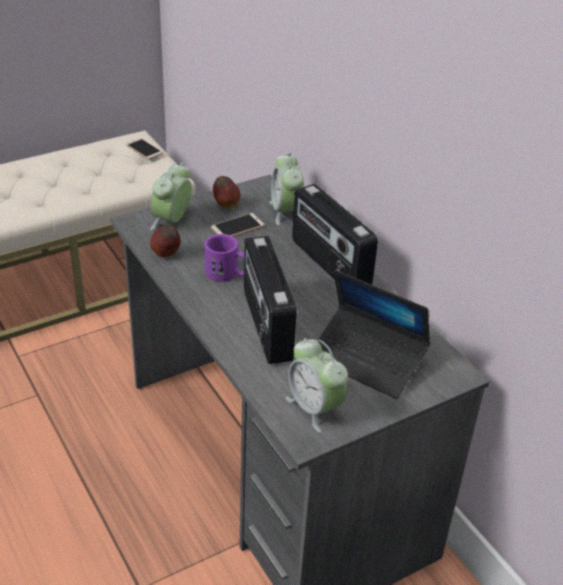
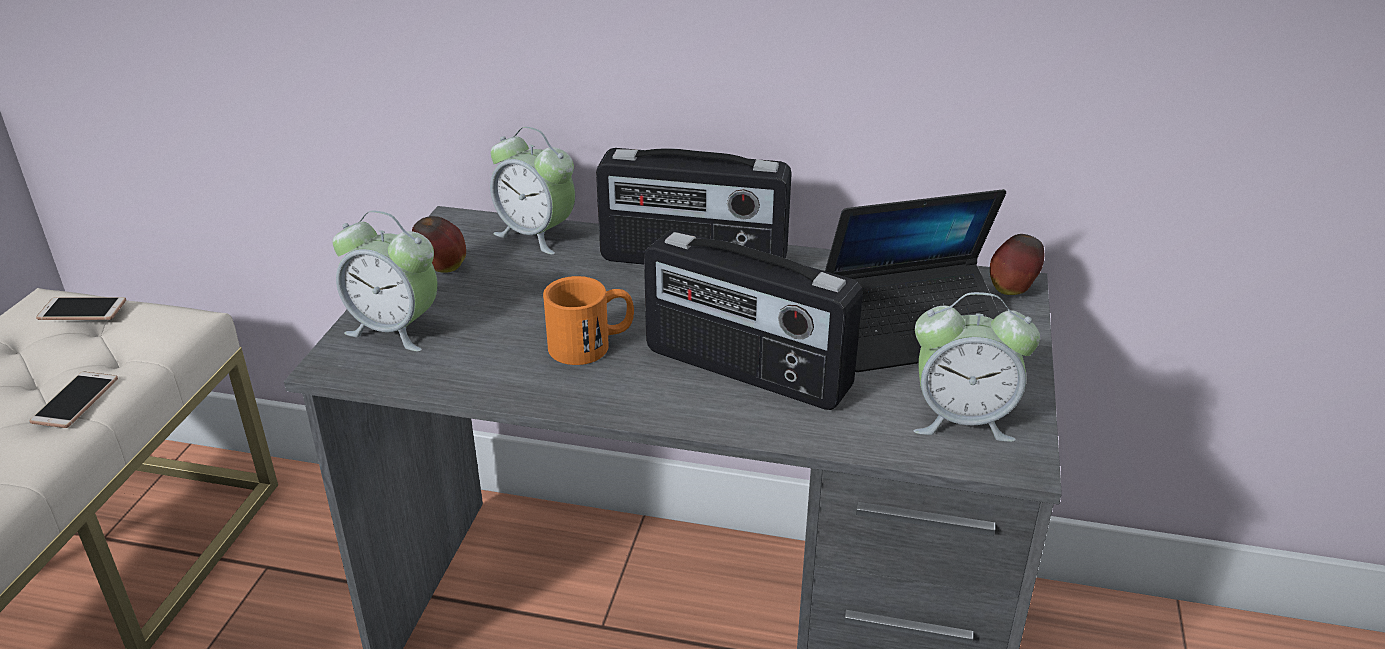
camera: 45 degrees left, 5 degrees down
(166, 255) = (464, 374): apple -> apple (1012, 291)
(172, 221) = (395, 329): alarm clock -> alarm clock turned 45 degrees counterclockwise
(228, 274) = (592, 344): purple mug -> orange mug
(237, 227) = (504, 285): phone -> phone (75, 401)

